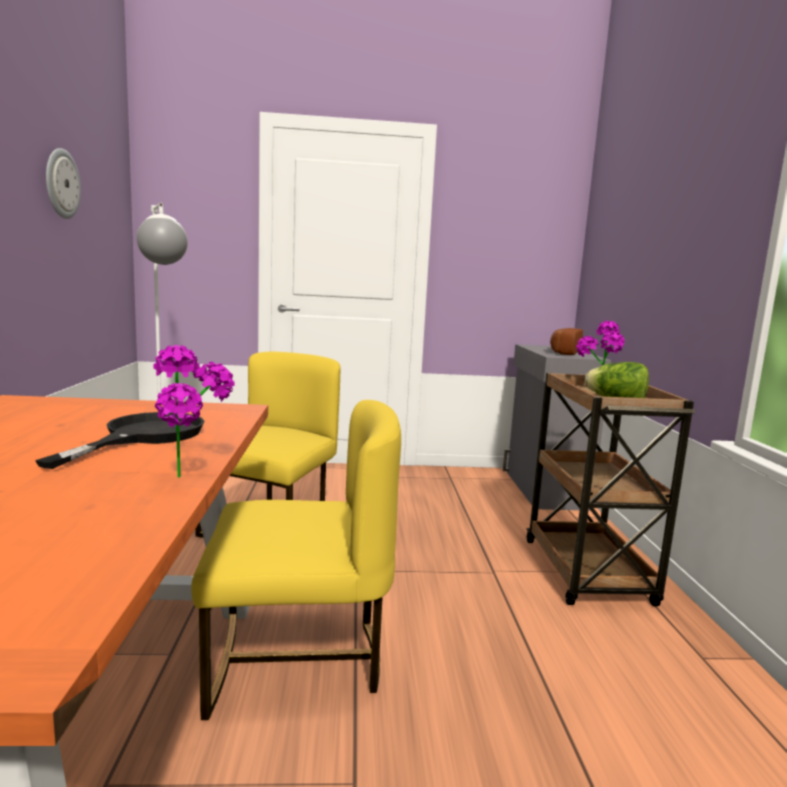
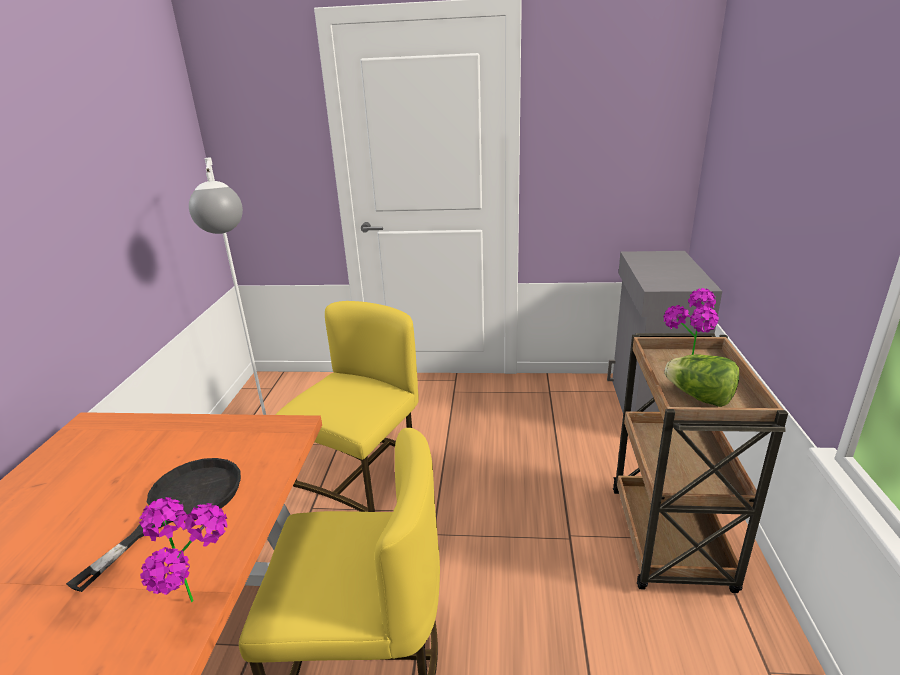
camera: 10 degrees right, 15 degrees up
(61, 184) = (108, 156): wall clock -> none
(563, 352) = (670, 272): bread -> none

